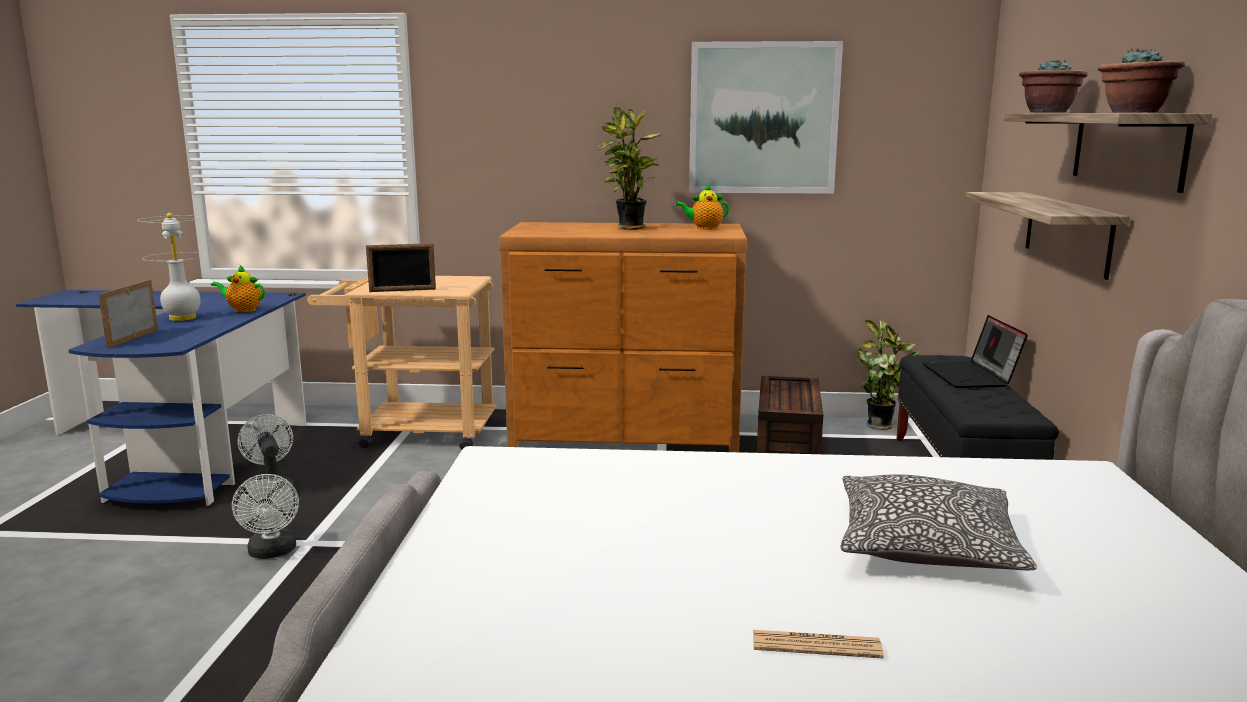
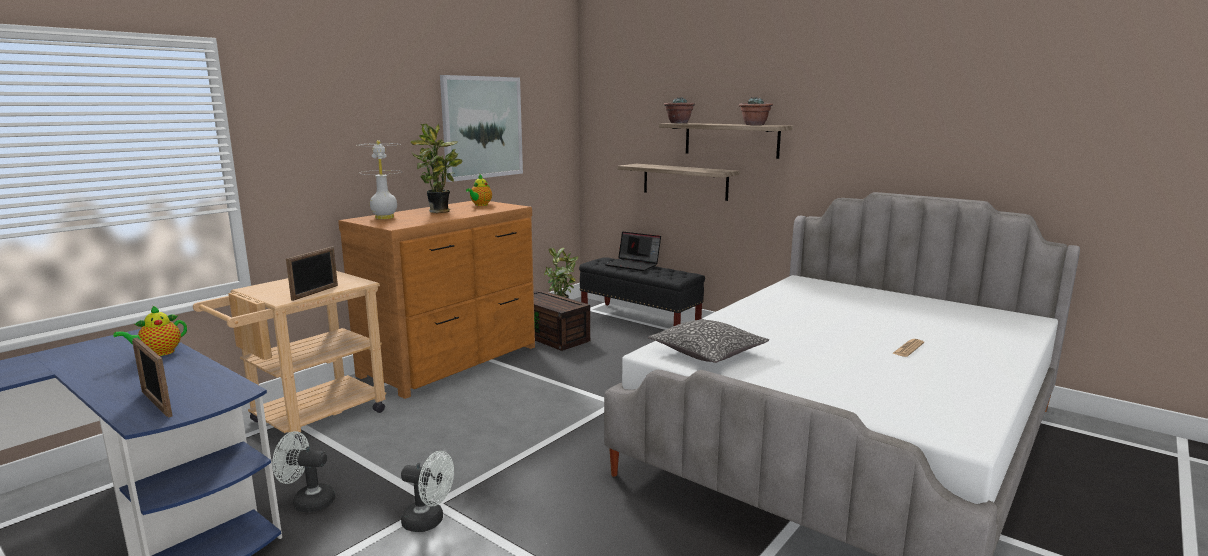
camera: 55 degrees left, 0 degrees up
(183, 318) = (121, 377): white table lamp -> white table lamp (384, 217)
(926, 545) = (842, 315): pillow -> pillow (707, 352)

